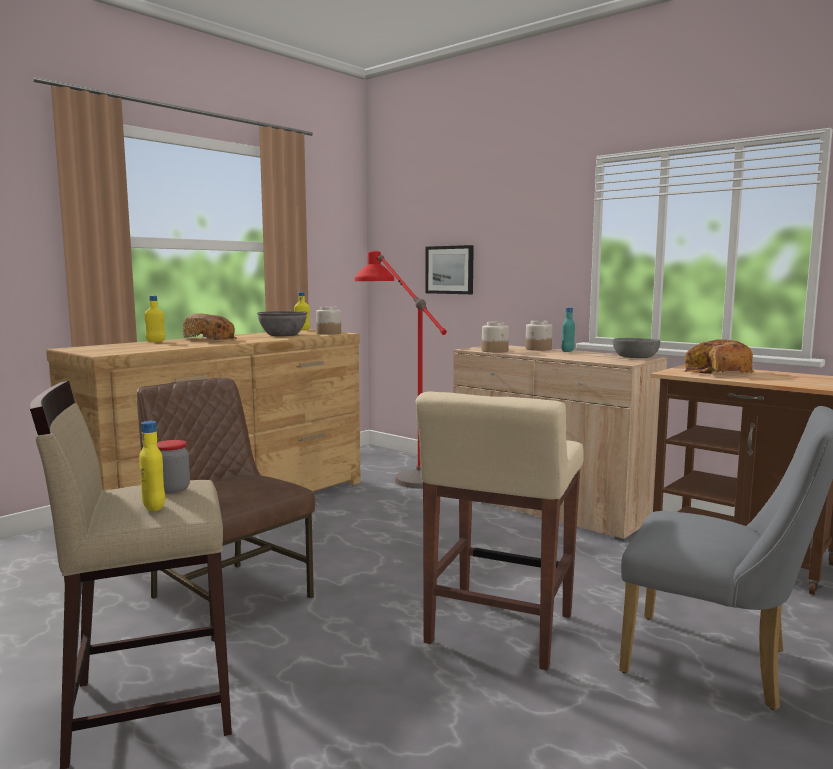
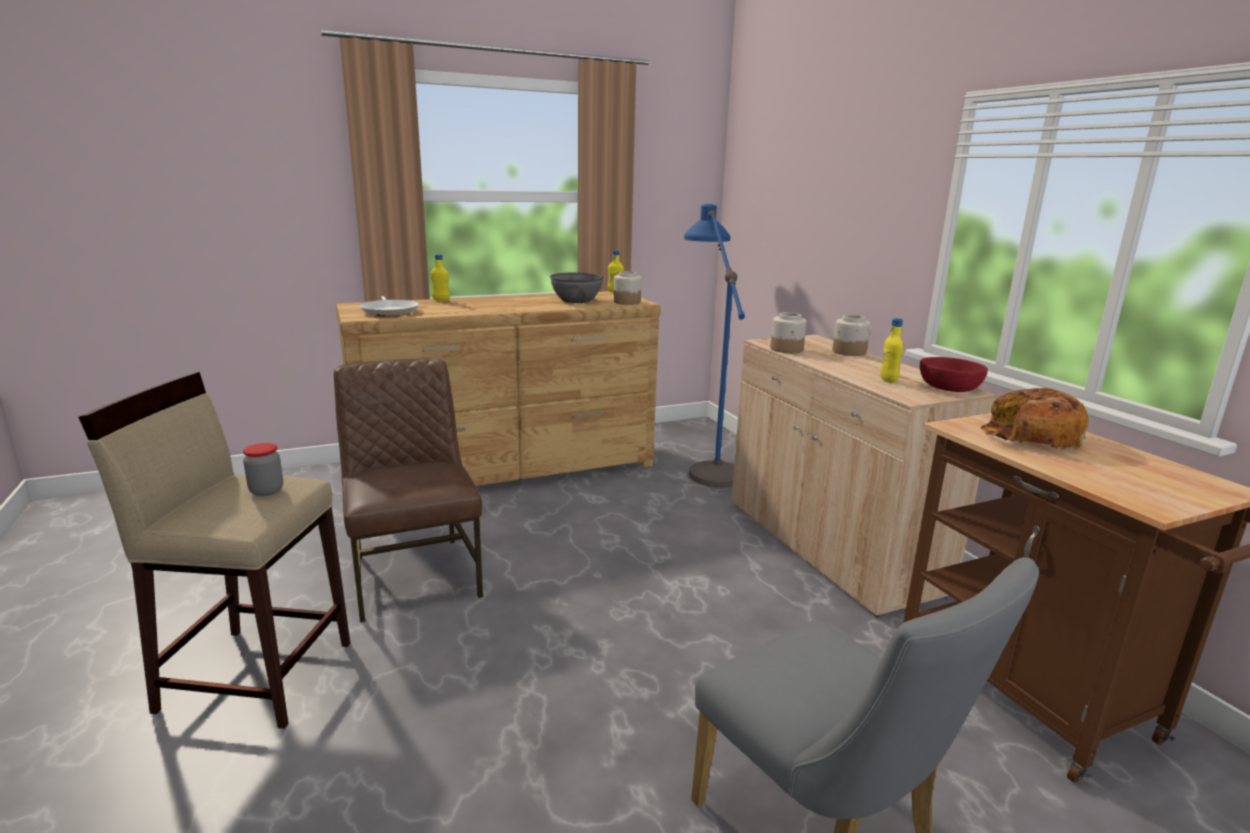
camera: 25 degrees right, 10 degrees up
(124, 349) = (390, 311): none -> frying pan
(154, 507) = (220, 512): yellow bottle -> yellow bottle (888, 380)
(211, 339) = (496, 301): bread -> none
(401, 472) = (707, 460): red floor lamp -> blue floor lamp
(450, 270) = (793, 232): picture -> none
(499, 630) = (615, 696): beige stool -> none
(567, 351) = (879, 361): turquoise bottle -> none
(635, 357) = (949, 387): grey bowl -> red bowl

